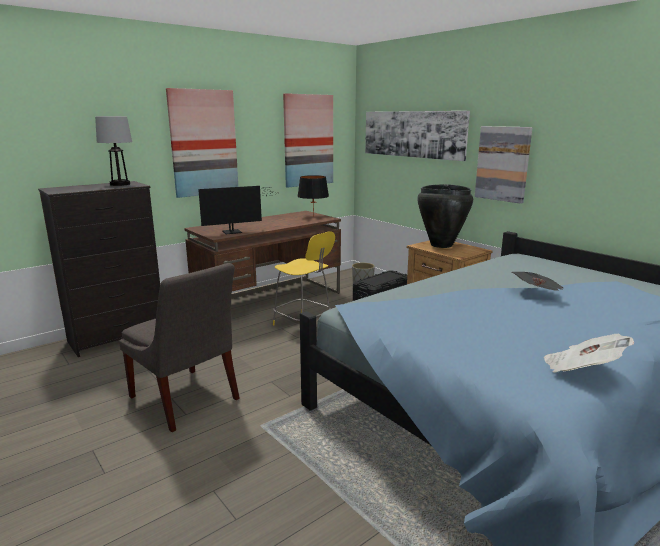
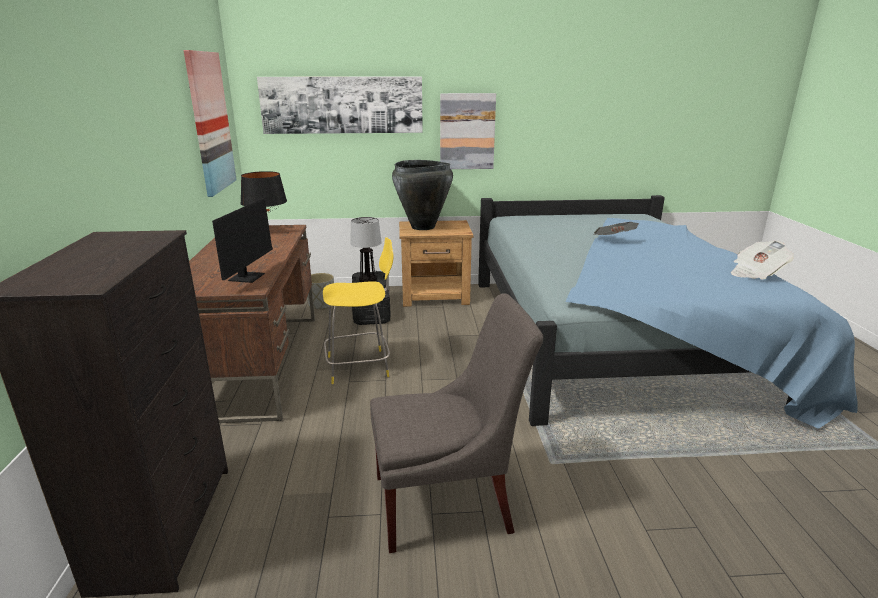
camera: 55 degrees left, 5 degrees up
(120, 184) = (117, 242): table lamp -> table lamp (368, 280)
(203, 143) = (136, 141): picture -> none

